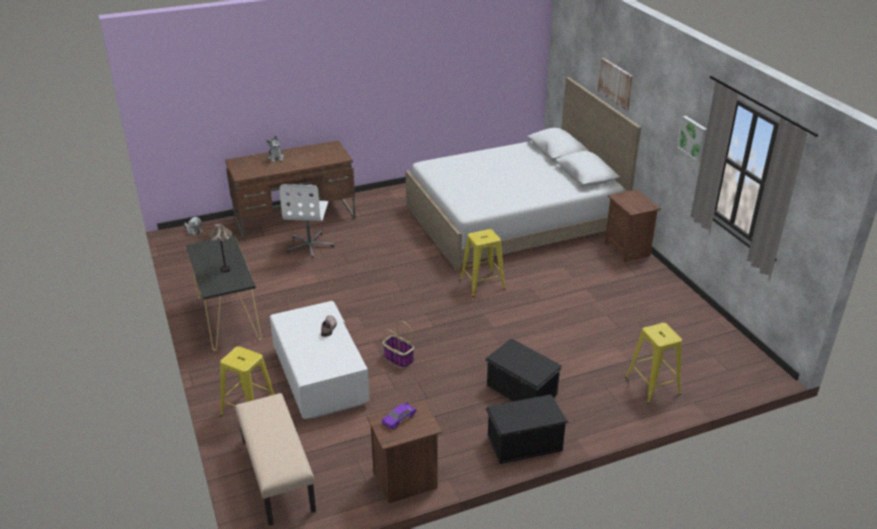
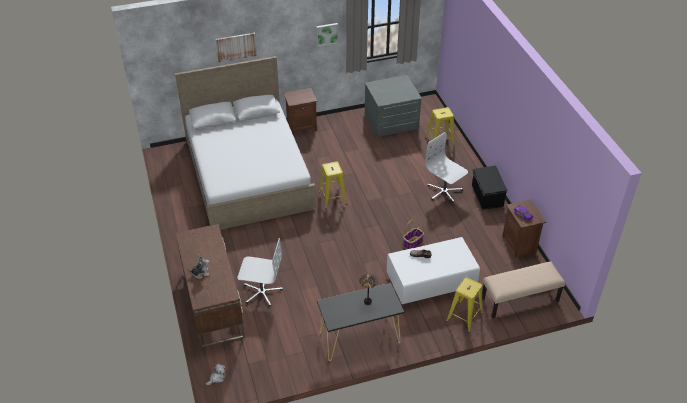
camera: 85 degrees left, 10 degrees up
(521, 390) = (444, 192): black storage box -> white office chair
(681, 331) = (391, 122): none -> grey dresser

